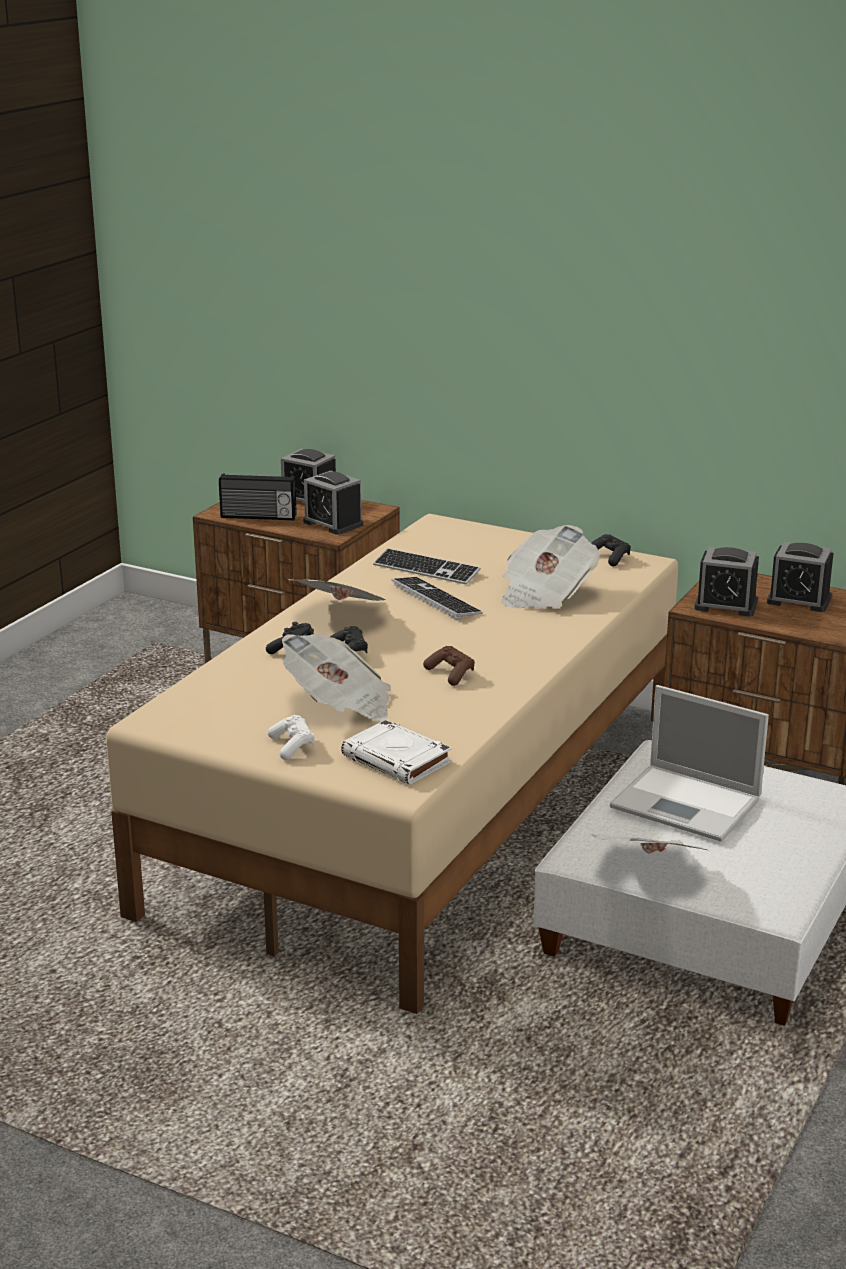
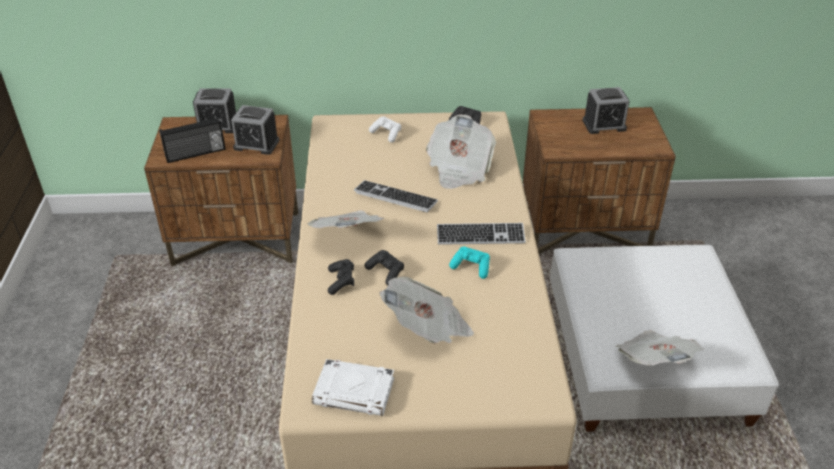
camera: 30 degrees left, 15 degrees up
(292, 746) = (434, 386): white game controller -> white game controller (386, 134)
(397, 759) = (517, 369): white book -> white book (355, 392)
(426, 569) = (362, 170): keyboard -> keyboard (480, 236)
(450, 674) = (471, 267): brown game controller -> turquoise game controller
(688, 804) = (628, 296): laptop -> none
(726, 605) = (569, 142): alarm clock -> none

